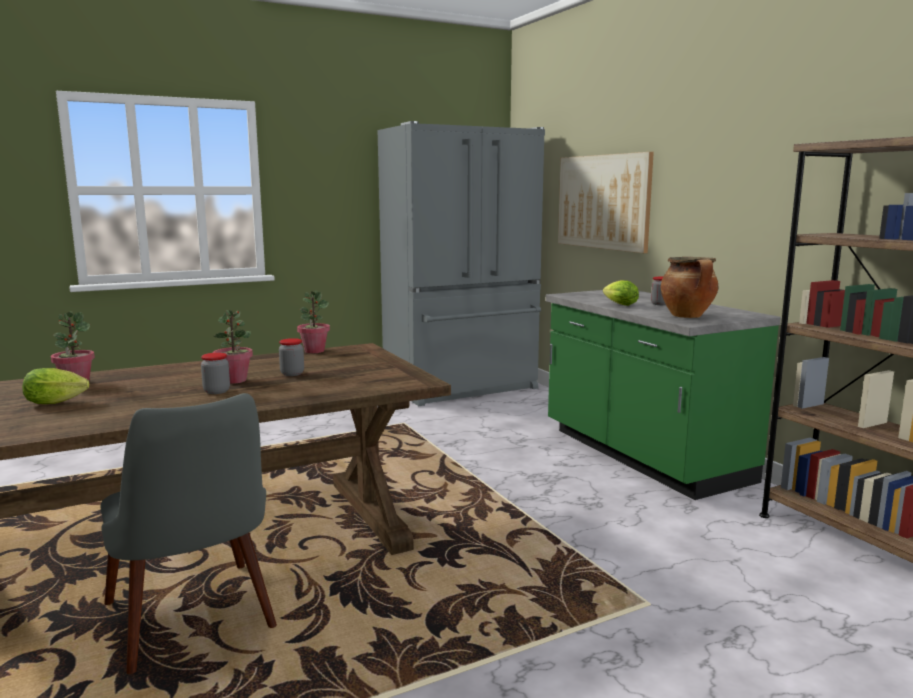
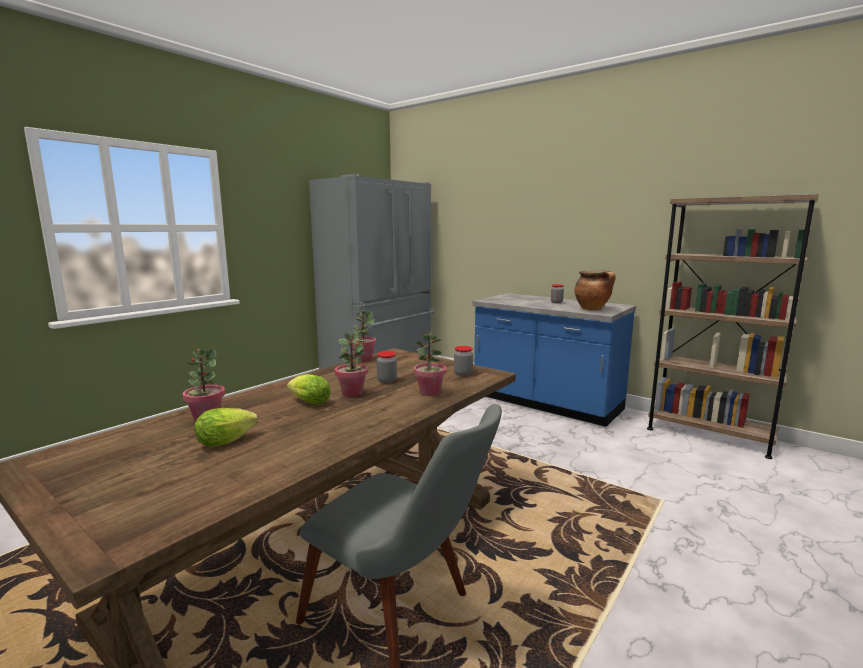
camera: 25 degrees left, 0 degrees up
(216, 391) = (358, 405): jar -> jar (463, 374)
(309, 390) = (429, 392): none -> potted plant
(603, 202) = (483, 235): picture -> none
(618, 304) = (534, 304): lettuce -> lettuce (307, 402)
(642, 456) = (546, 403): green counter -> blue counter

